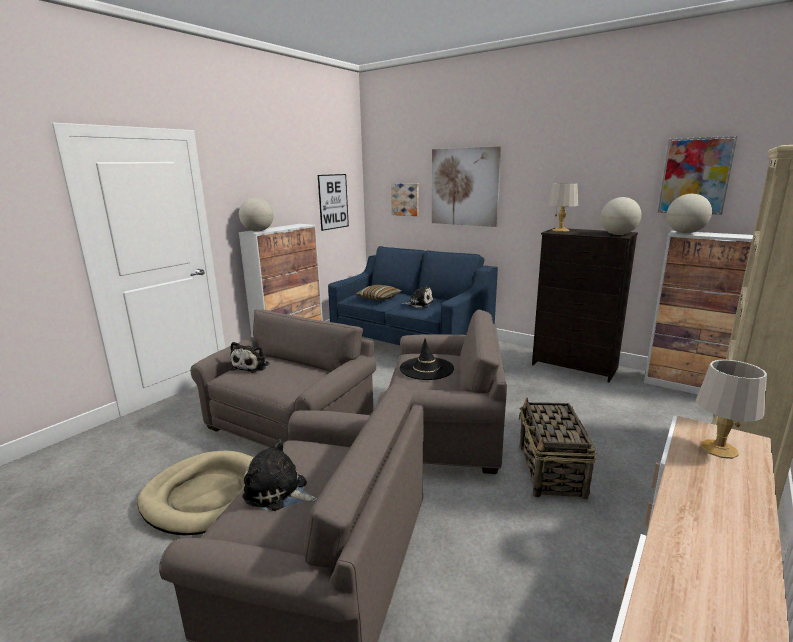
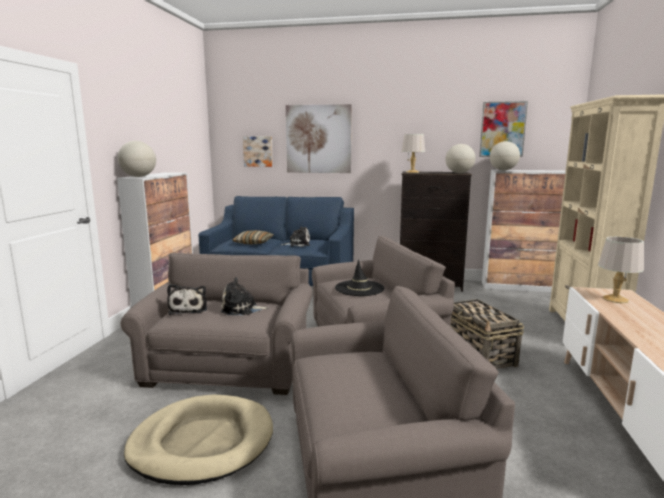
camera: 25 degrees left, 5 degrees down
(278, 492) = (351, 391): plush toy -> plush toy (241, 309)
(333, 201) = (189, 152): picture -> none

